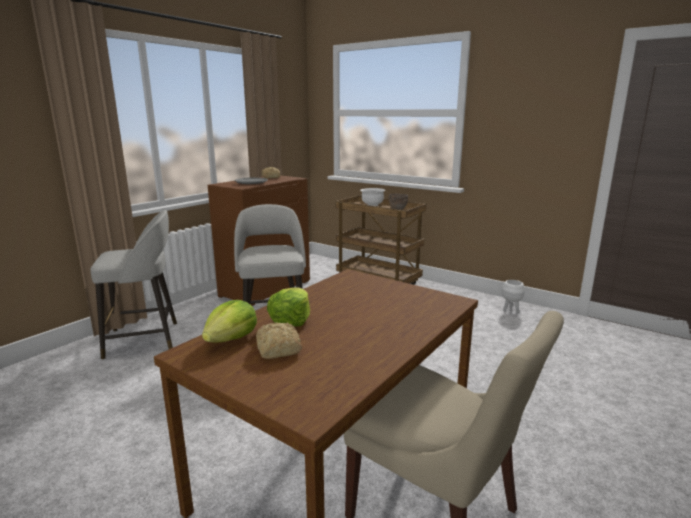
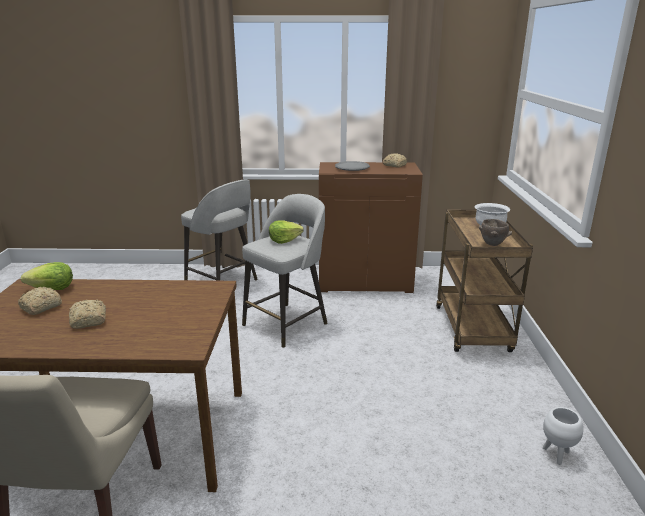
camera: 55 degrees right, 5 degrees up
(291, 320) = (95, 295): lettuce -> lettuce (284, 240)
(351, 330) = (88, 321): none -> bread

